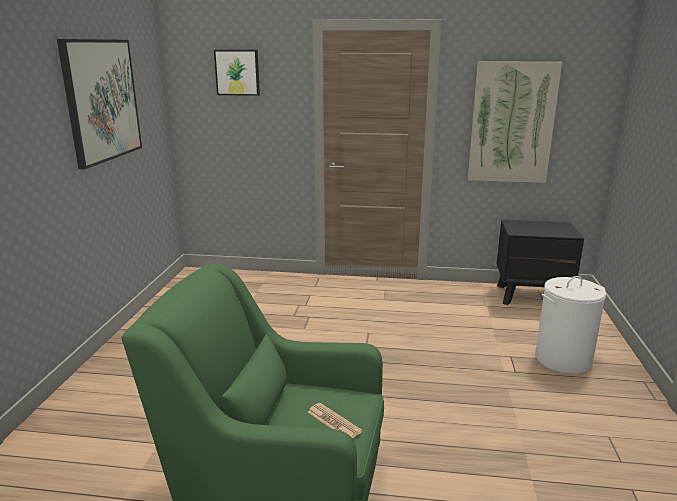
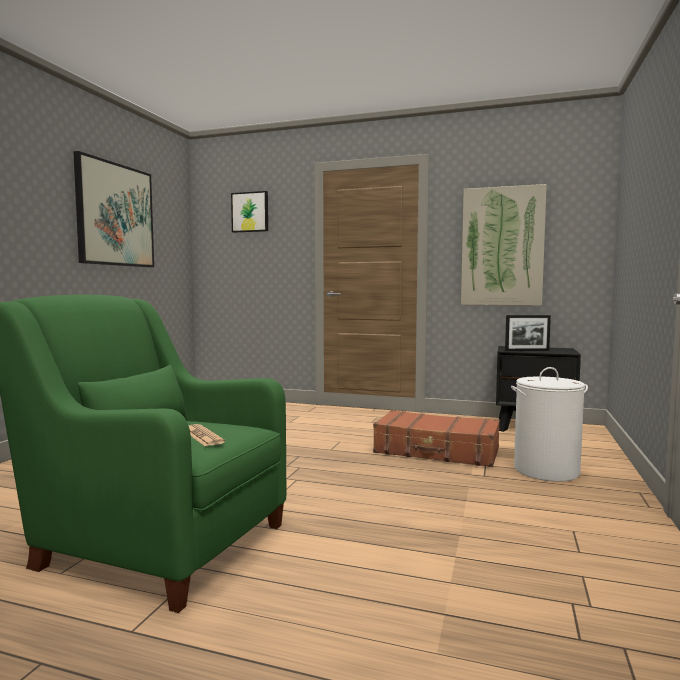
camera: 10 degrees right, 15 degrees down
(462, 340) = (436, 451): none -> brown suitcase
(534, 232) = (527, 350): none -> picture frame

